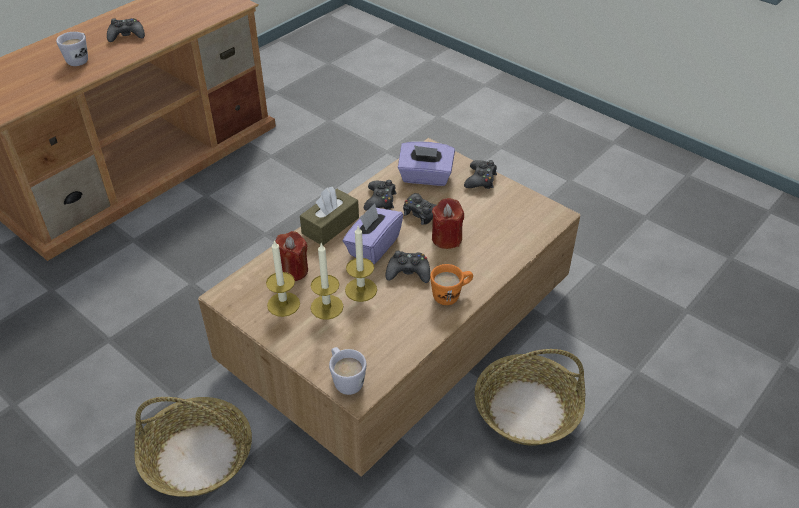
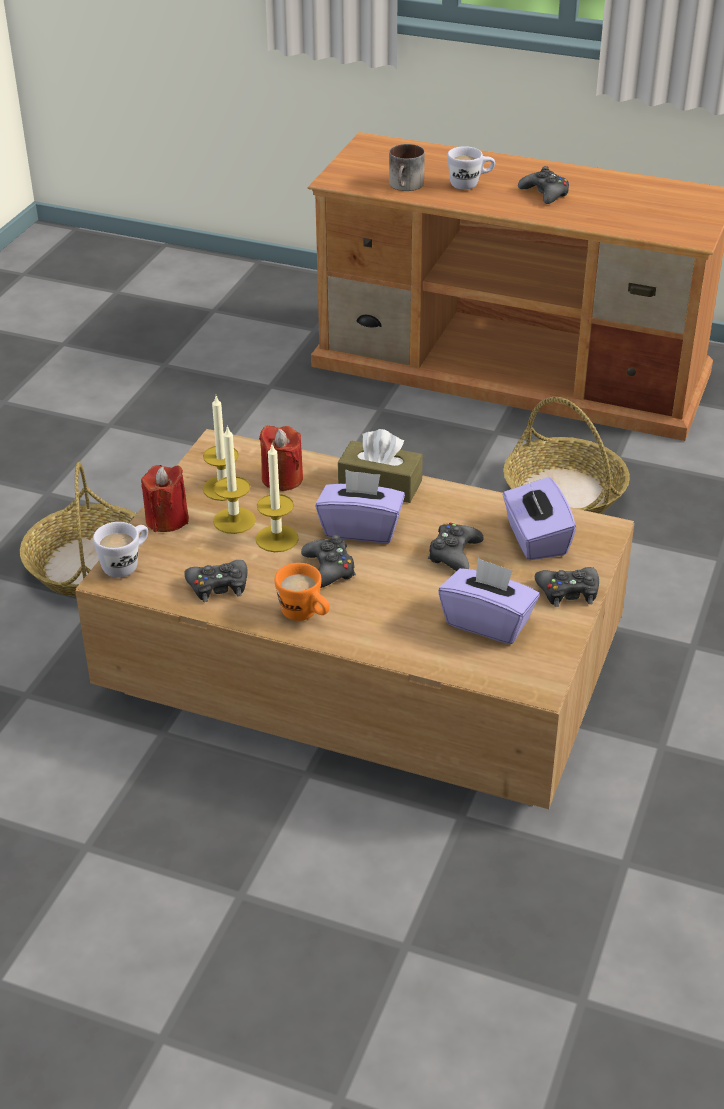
camera: 70 degrees right, 5 degrees down
(50, 84) = (406, 186): none -> mug
(380, 200) = (456, 512): black game controller -> black game controller (218, 586)
(446, 238) = (415, 587): red candle -> red candle (167, 519)
(493, 218) = (487, 622): none -> purple tissue box
(527, 409) = (272, 829): basket -> basket (565, 494)

